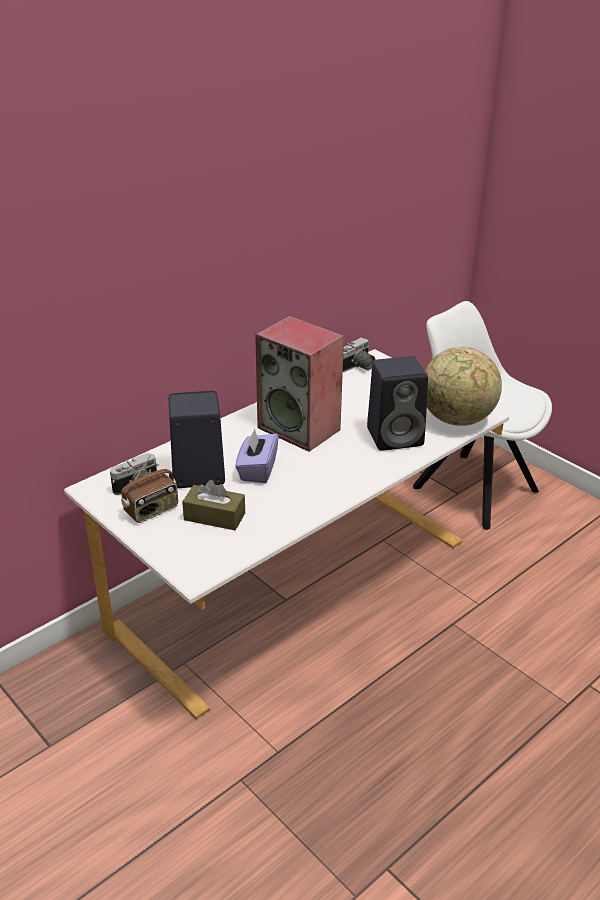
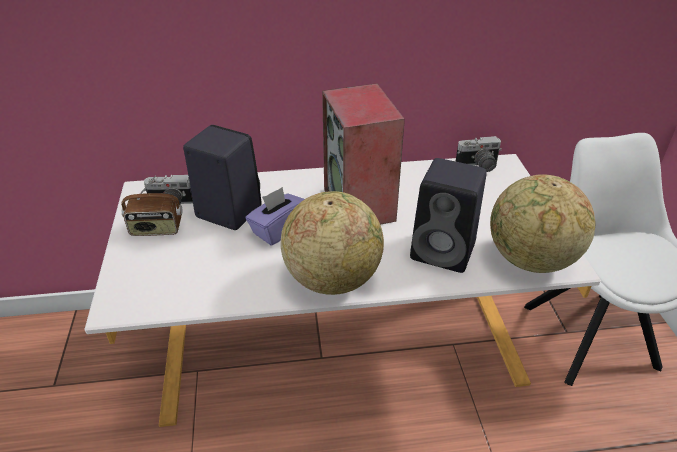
camera: 35 degrees right, 5 degrees up
(214, 516) = (194, 258): brown tissue box -> none
(338, 485) = (332, 278): none -> globe

